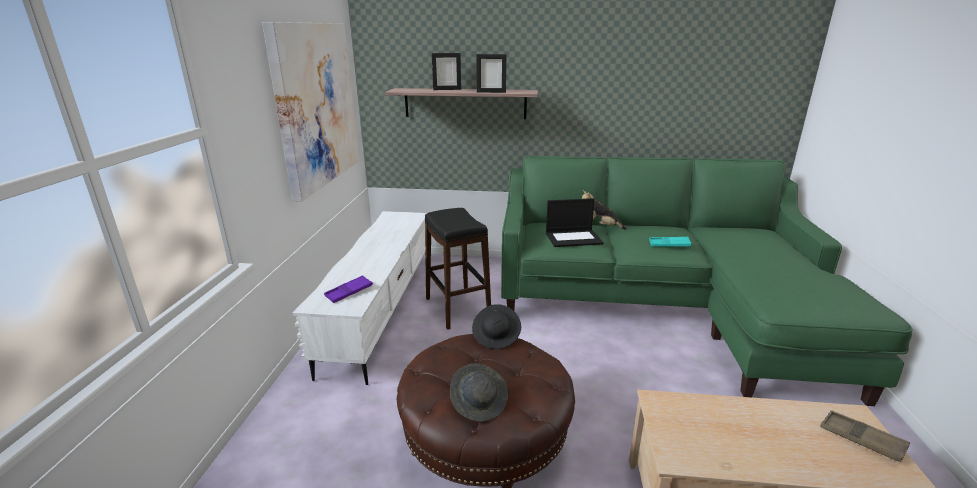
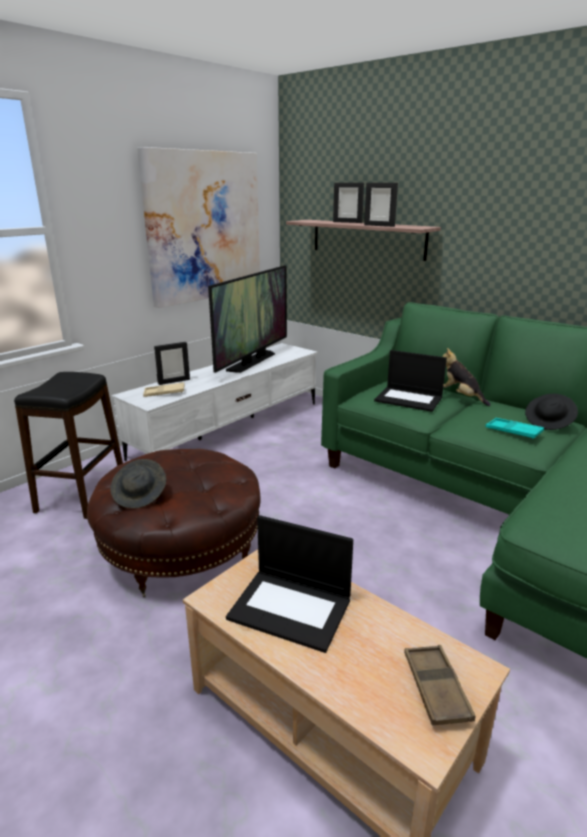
camera: 35 degrees right, 0 degrees up
(339, 277) = (174, 381): none -> picture frame
(349, 292) = (164, 393): purple tray -> beige tray
(385, 236) = (252, 361): none -> television
(458, 308) = (291, 447): black stool -> black stool (82, 494)
(497, 336) = (225, 457): black hat -> black hat (549, 422)
(729, 435) = (291, 608): none -> laptop

